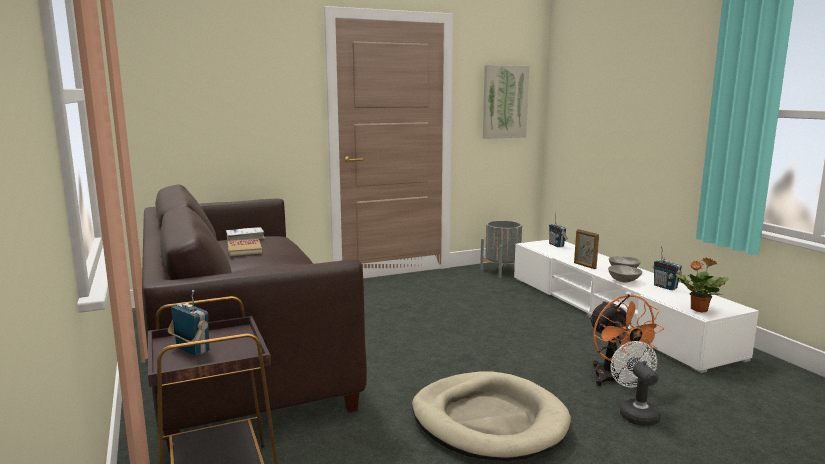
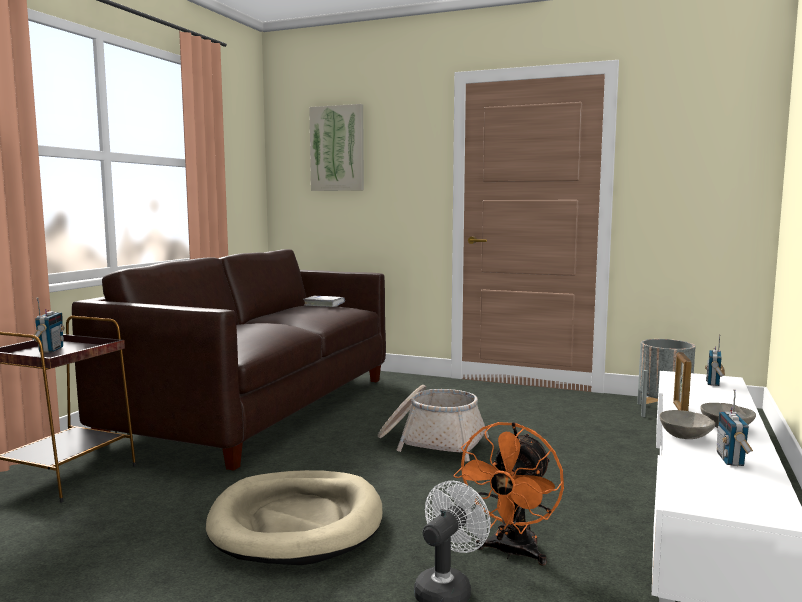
camera: 45 degrees right, 5 degrees down
(244, 249) = (295, 311): book -> none
(434, 334) = (431, 442): none -> basket
(504, 102) = (702, 173): picture -> picture (337, 148)
(698, 309) = (693, 495): potted plant -> none

